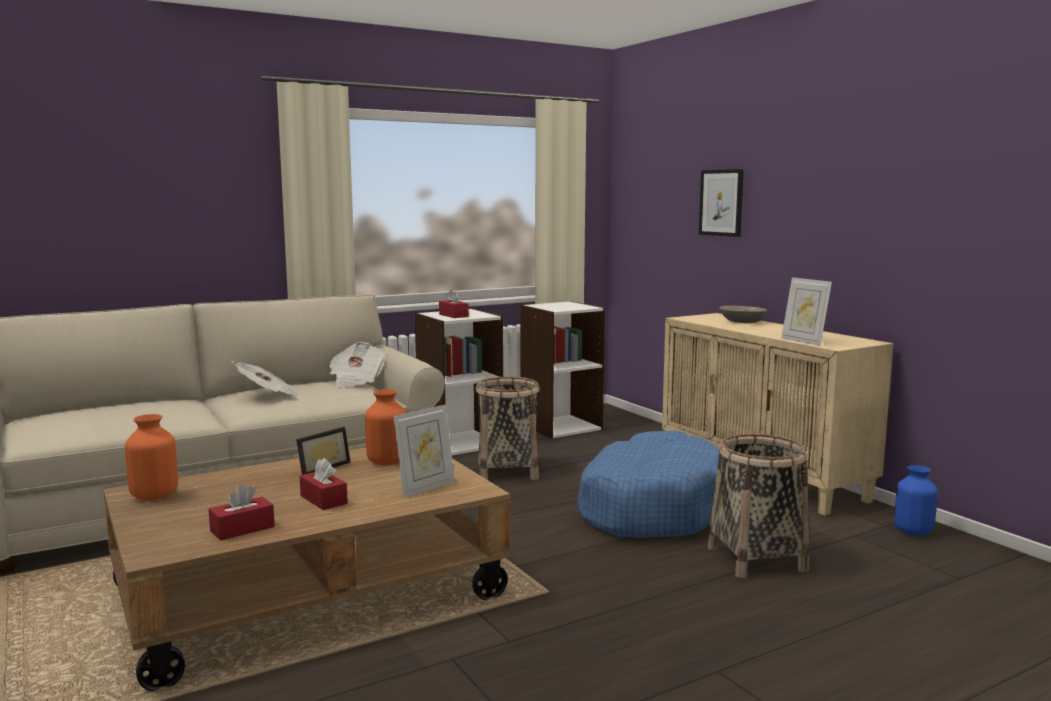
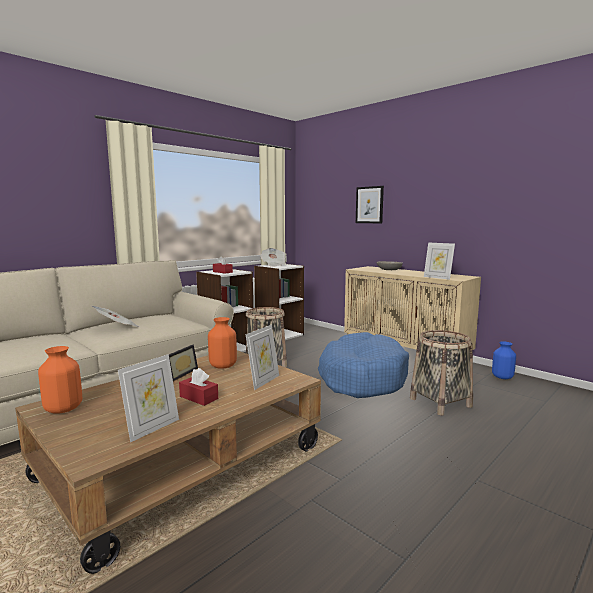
camera: 15 degrees left, 0 degrees up
(242, 529) = (152, 428): red tissue box -> picture frame
(356, 380) = (171, 314): newspaper -> newspaper (273, 265)

